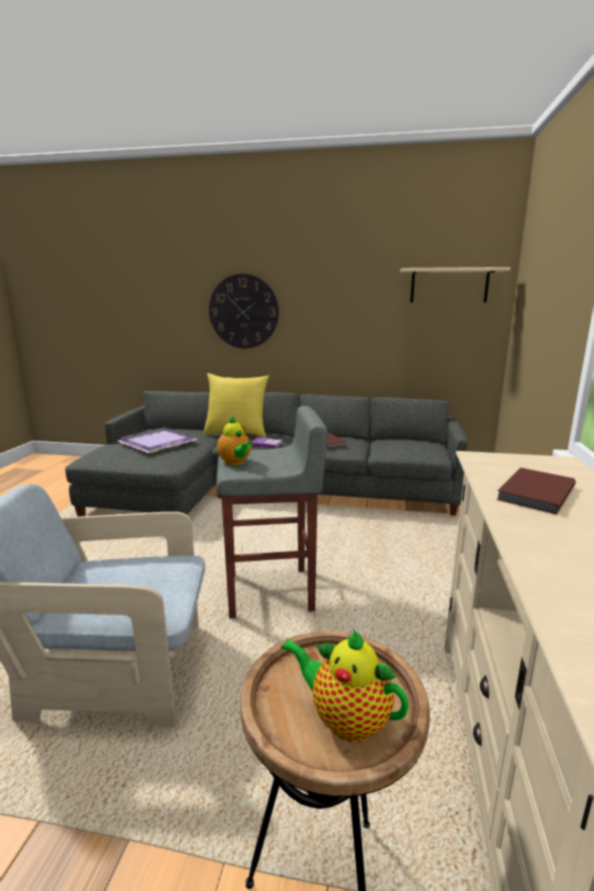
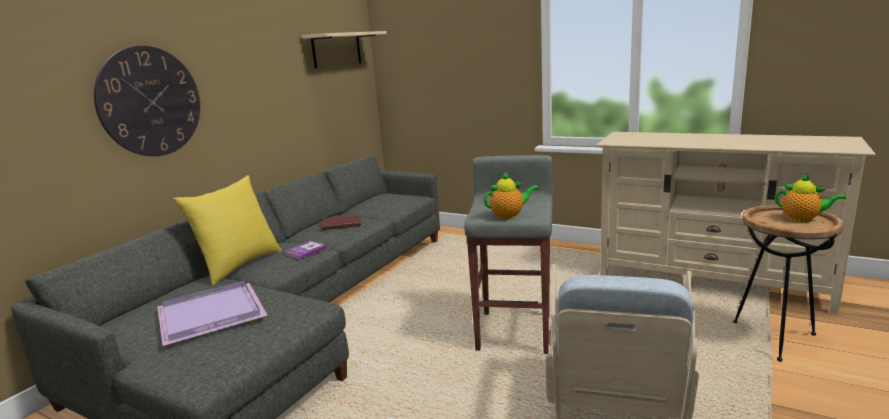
camera: 70 degrees left, 0 degrees up
(345, 719) = (803, 219): teapot -> teapot turned 105 degrees counterclockwise
(533, 493) = (671, 140): brown book -> none

